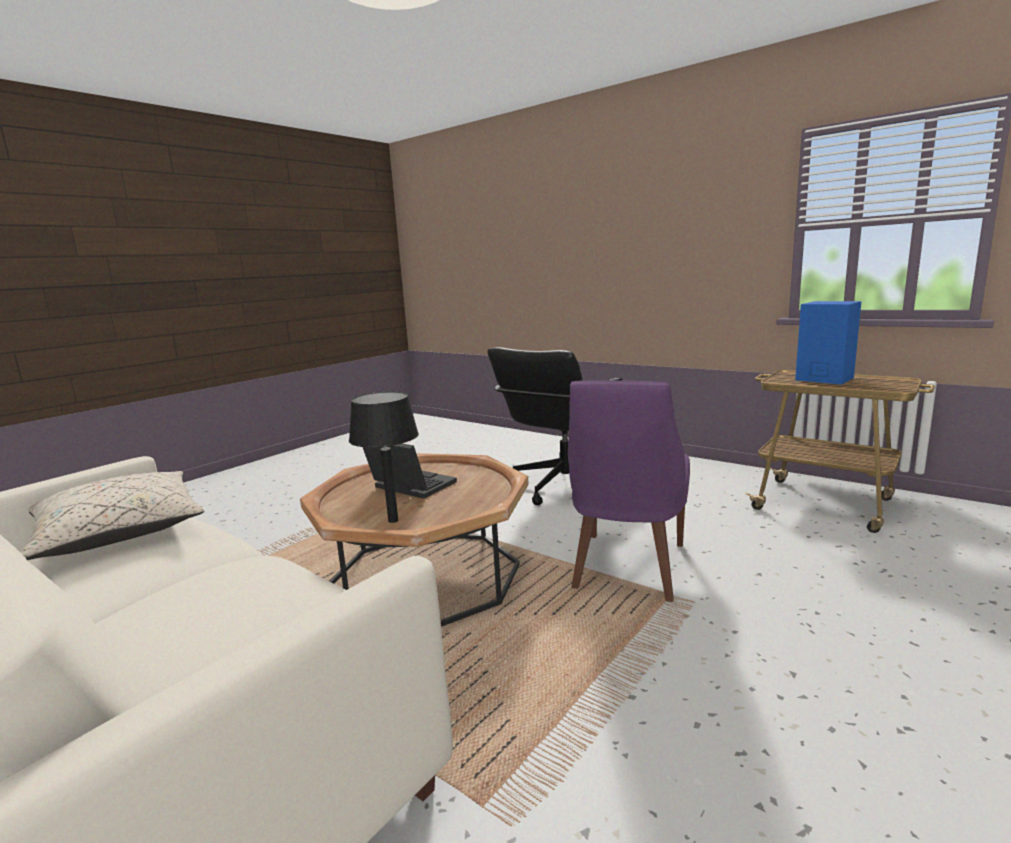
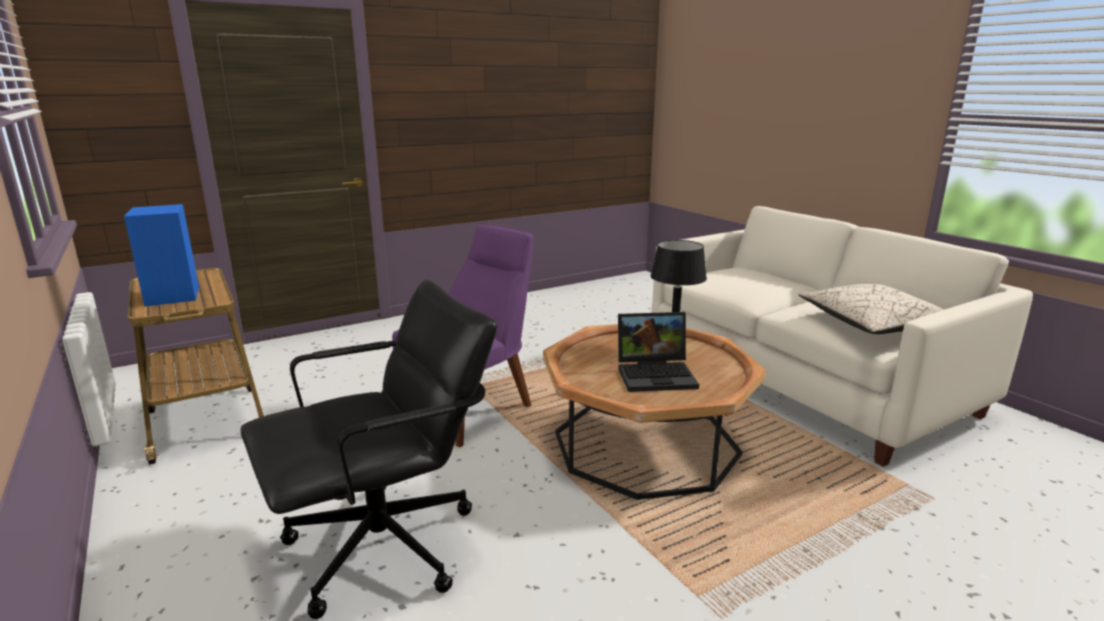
camera: 160 degrees left, 5 degrees up
(409, 486) = (657, 374): laptop -> laptop turned 60 degrees counterclockwise

